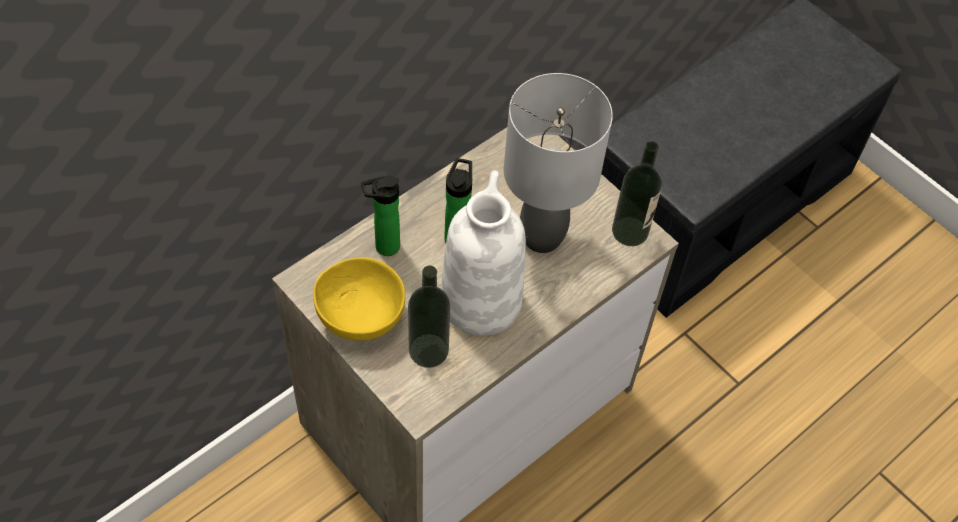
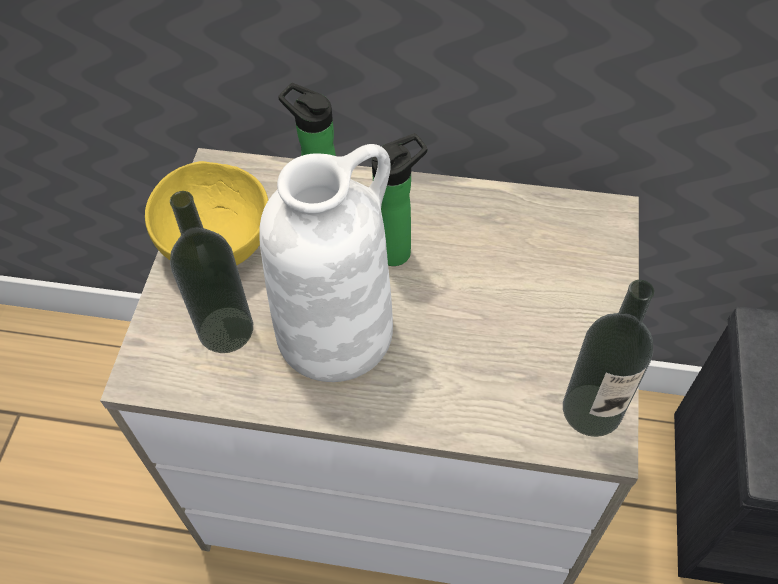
camera: 55 degrees right, 0 degrees up
(542, 238) = (481, 328): grey table lamp -> none

